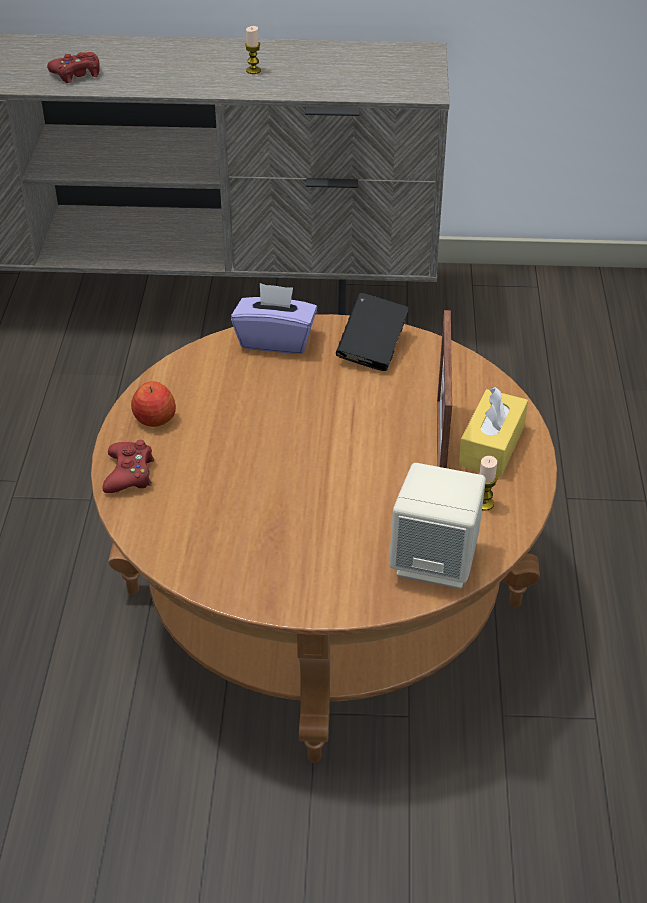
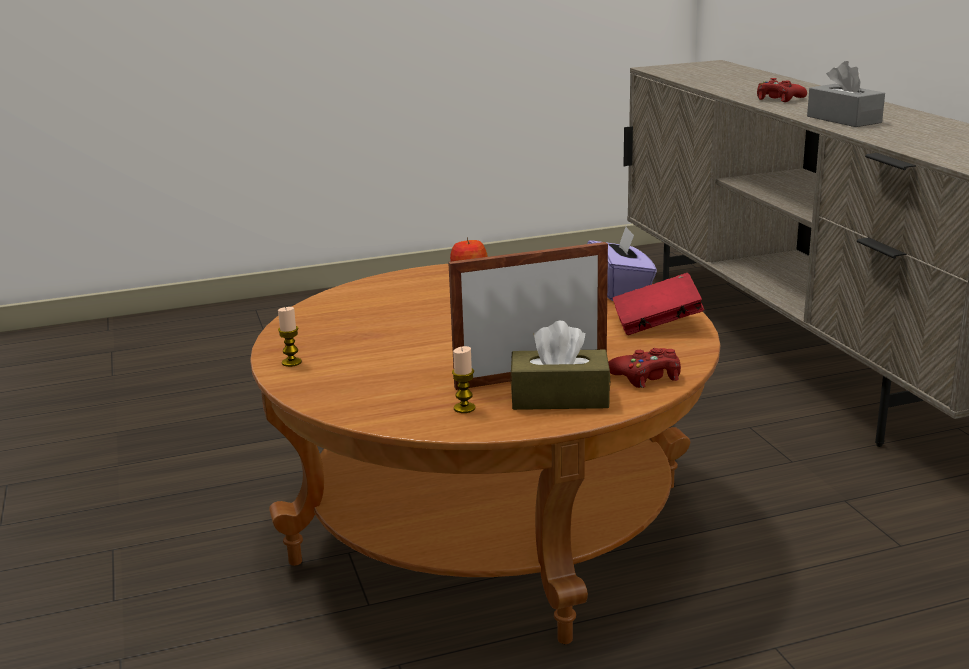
camera: 70 degrees right, 20 degrees down
(129, 474) = (396, 280): red game controller -> red game controller (647, 376)
(201, 78) = (843, 119): none -> grey tissue box
(253, 70) = (893, 127): candle -> candle (291, 362)
(372, 348) = (656, 324): black book -> red book
(435, 561) = (364, 400): beige speaker -> none
(491, 445) = (559, 398): yellow tissue box -> brown tissue box

